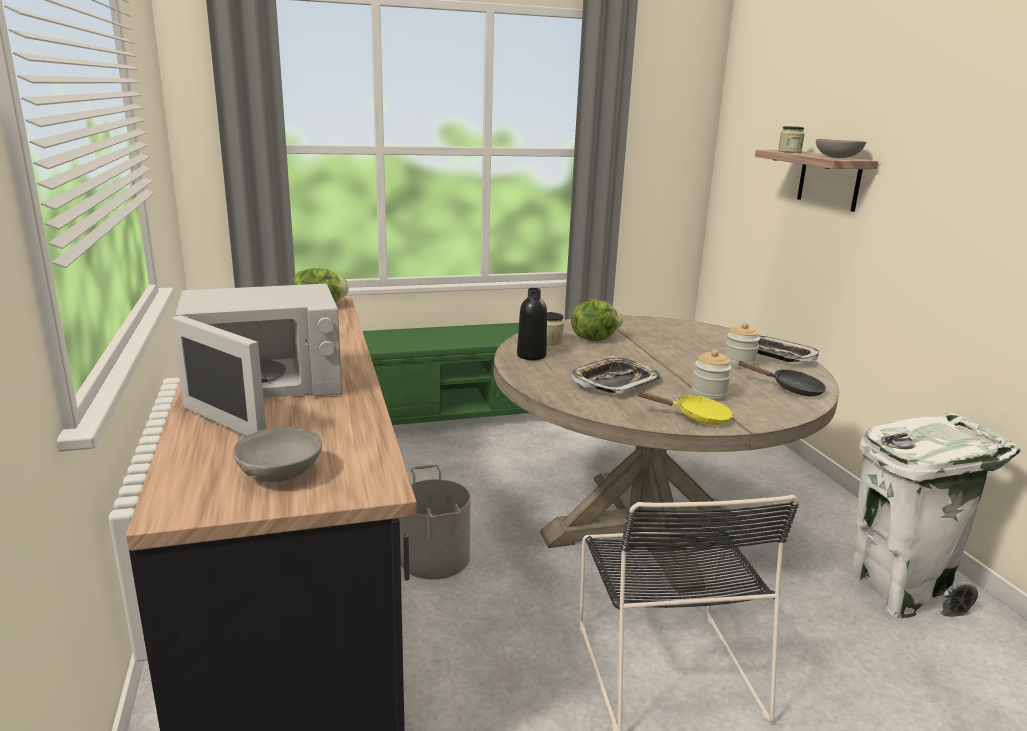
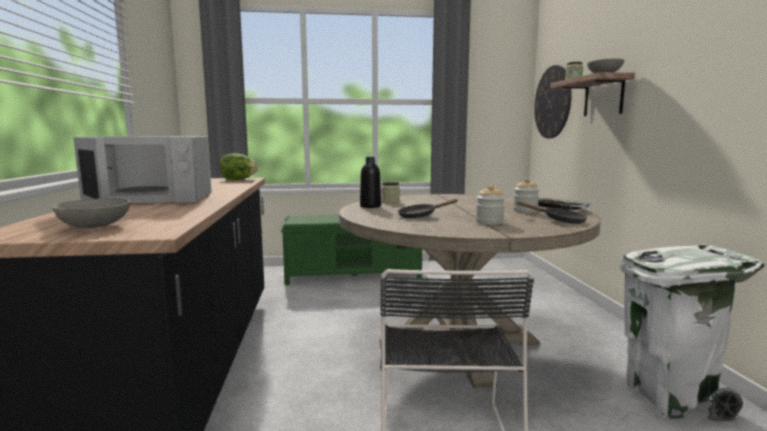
camera: 10 degrees right, 10 degrees down
(435, 557) = (295, 353): grey bucket -> none
(593, 339) = (423, 201): lettuce -> none
(614, 382) = (420, 216): tray -> black frying pan
(696, 417) = (470, 230): yellow frying pan -> none
(747, 163) = (552, 102): none -> wall clock

